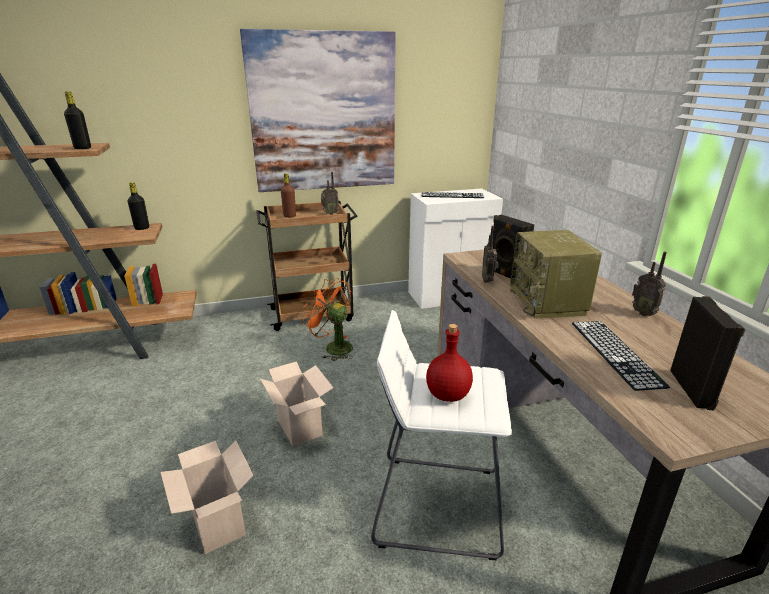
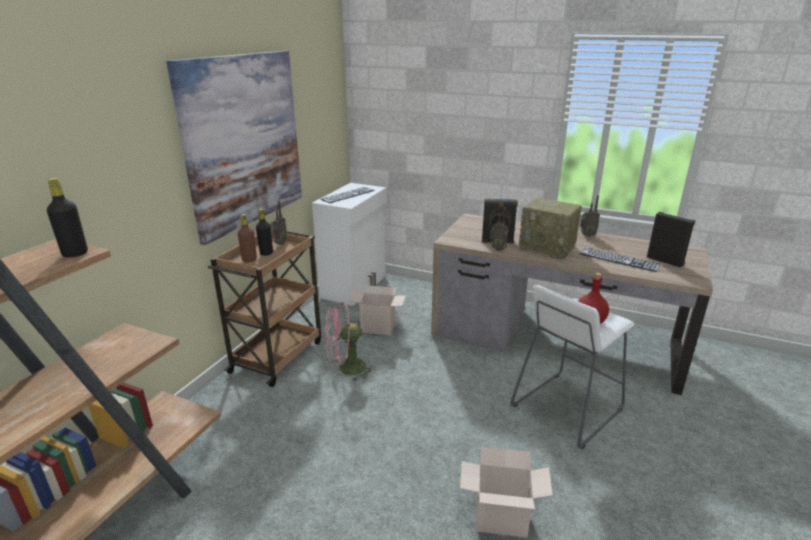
camera: 50 degrees left, 0 degrees up
(142, 228) = (120, 337): black bottle -> black bottle (266, 253)
(301, 428) = (434, 432): cardboard box -> cardboard box (379, 327)
(333, 347) = (346, 369): orange fan -> pink fan

